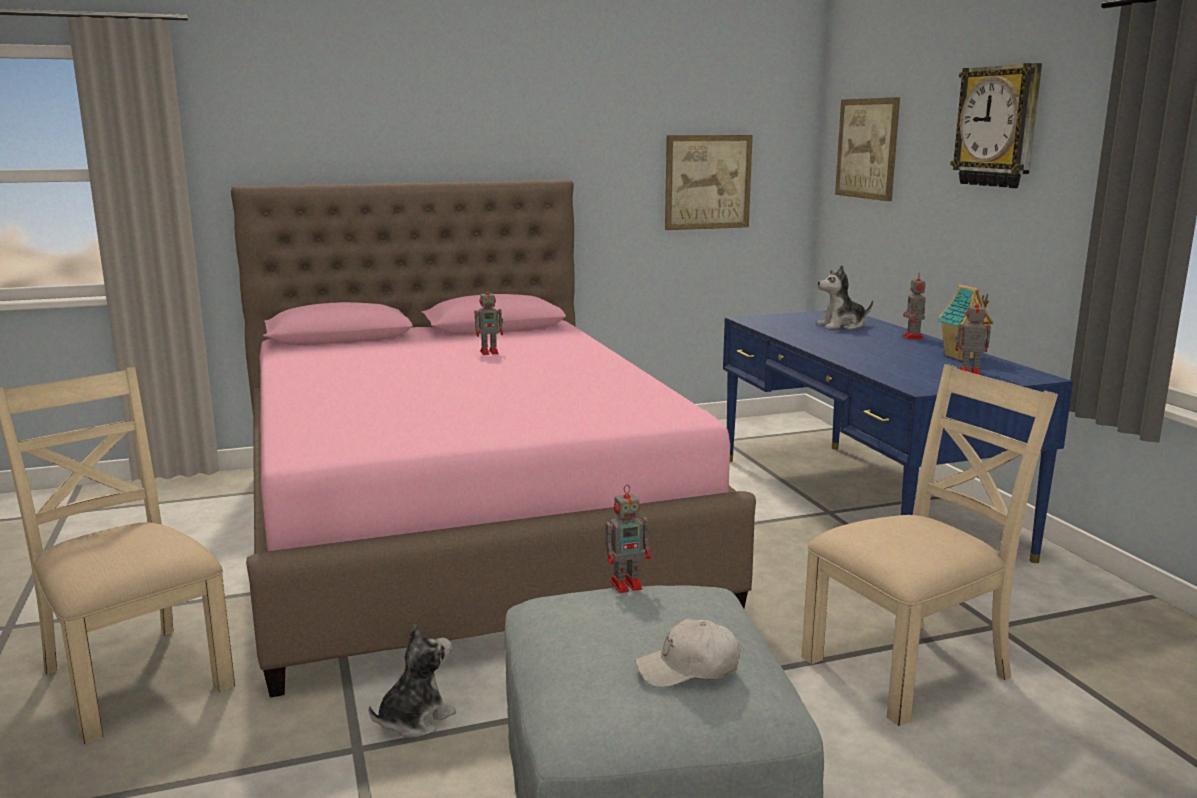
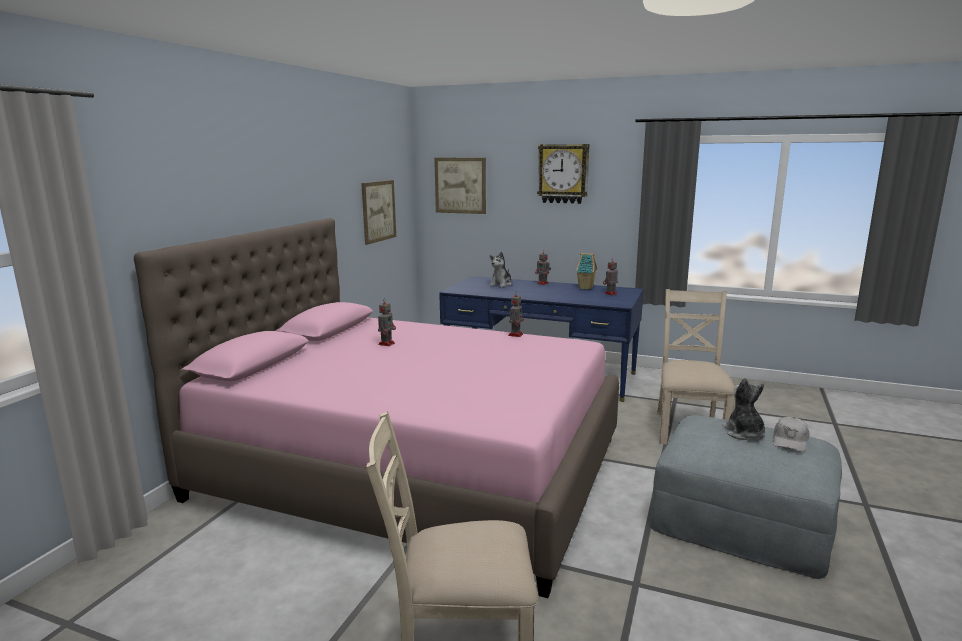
camera: 50 degrees left, 0 degrees up
(414, 720) = (622, 556): plush toy -> plush toy (744, 433)
(627, 584) = (689, 427): toy robot -> toy robot (516, 334)

